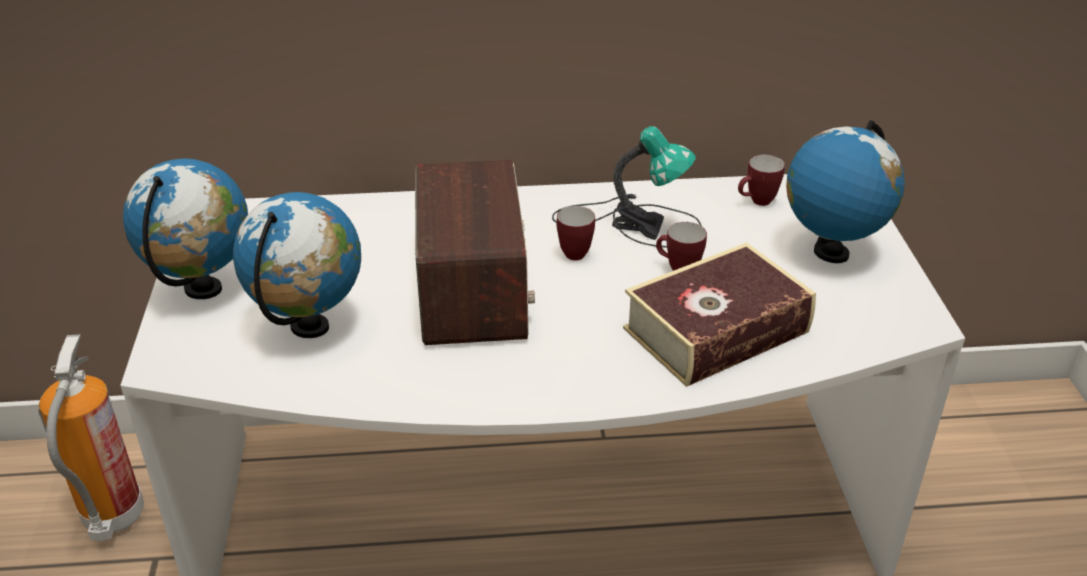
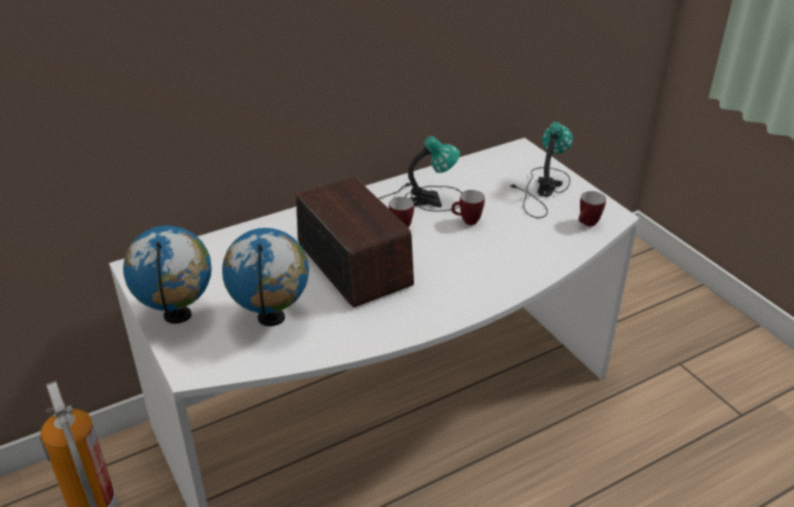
camera: 25 degrees left, 0 degrees up
(716, 331) = (513, 250): book -> none
(757, 202) = (482, 170): mug -> mug (587, 224)
(830, 253) = (542, 189): globe -> table lamp

